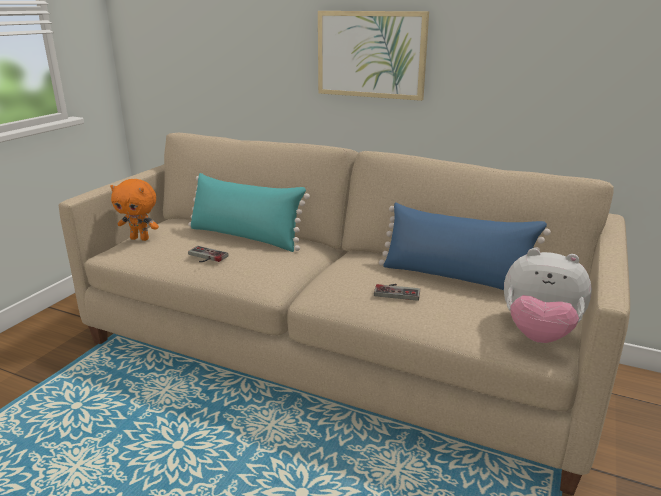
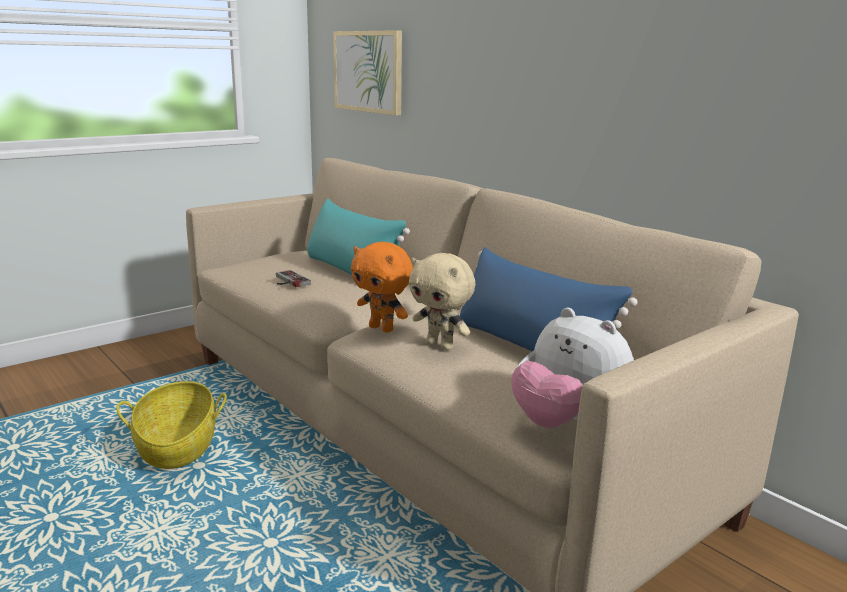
camera: 25 degrees right, 5 degrees down
(140, 238) = (260, 260): orange plush toy -> orange plush toy (382, 328)
(140, 433) = (177, 447): none -> basket
(371, 54) = (524, 78): picture -> picture (368, 71)
(397, 291) = (440, 346): game controller -> beige plush toy

